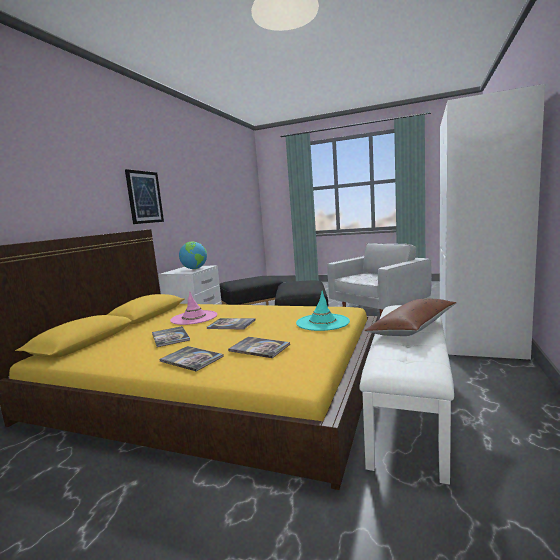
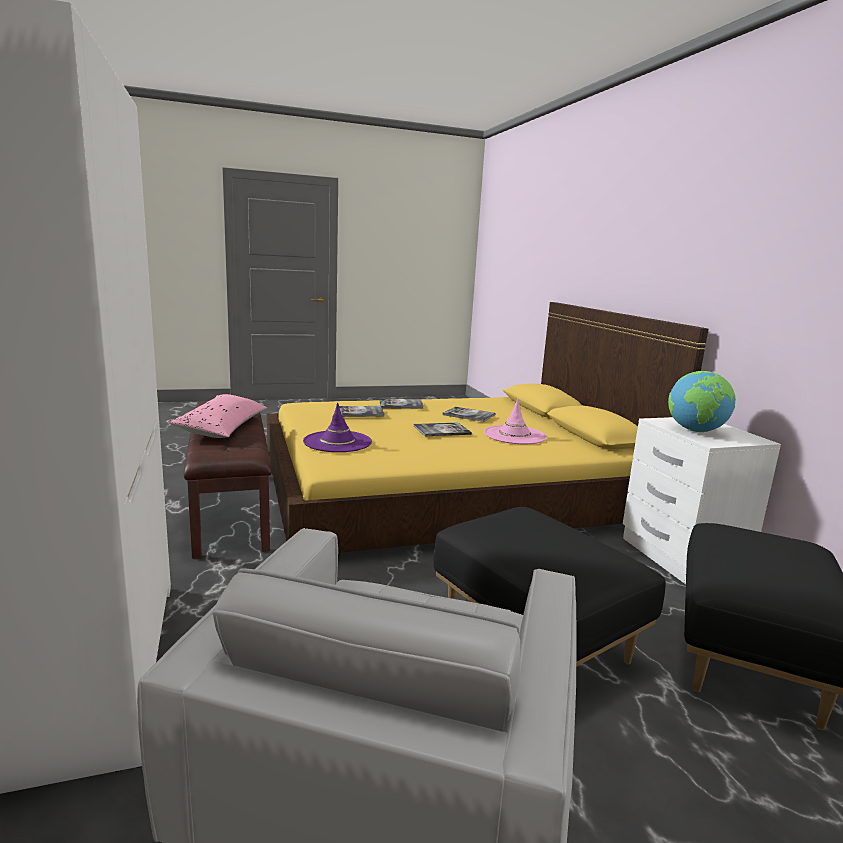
camera: 140 degrees right, 5 degrees up
(144, 197) = (733, 268): picture -> none
(322, 322) = (337, 442): turquoise hat -> purple hat
(408, 407) = (231, 505): white bench -> brown bench
(412, 328) = (222, 427): brown pillow -> pink pillow

